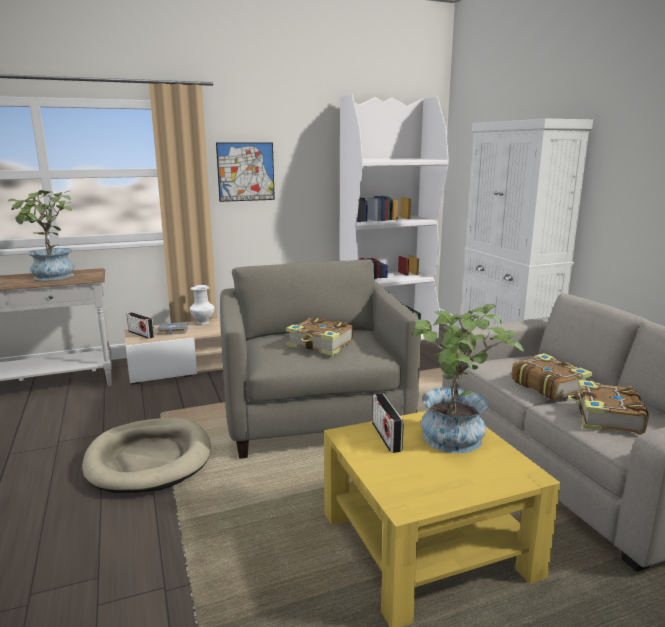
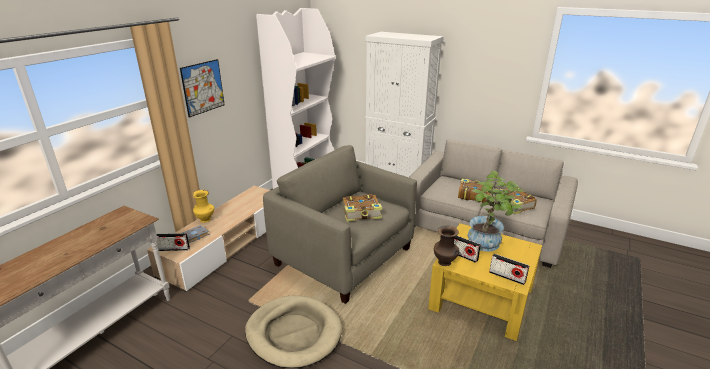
camera: 40 degrees left, 10 degrees up
(52, 277) = (102, 231): potted plant -> none
(203, 323) = (206, 220): white vase -> yellow vase
(345, 434) = (445, 263): none -> brown vase
(407, 489) = (507, 277): none -> radio

